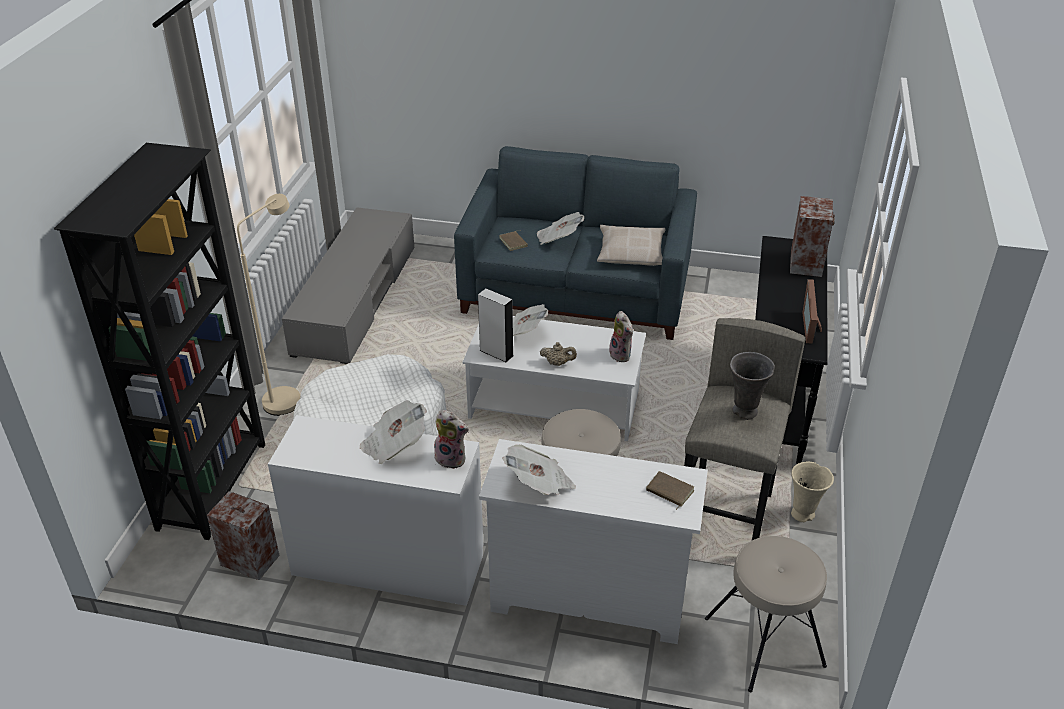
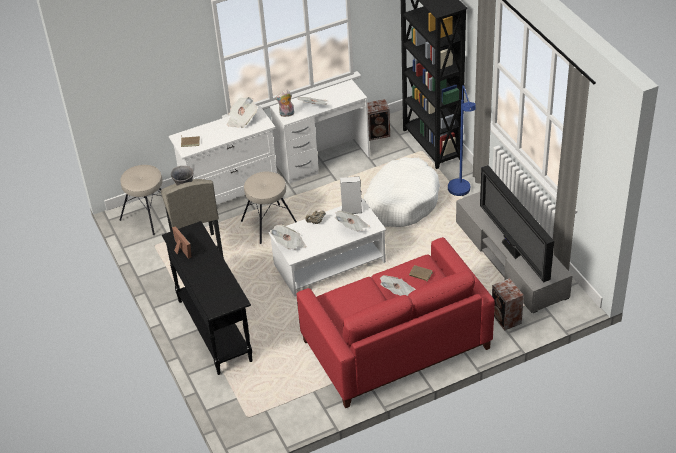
camera: 145 degrees right, 5 degrees up
(288, 396) = (461, 193): beige floor lamp -> blue floor lamp
(373, 250) = (512, 250): none -> television
(577, 291) = (395, 344): blue sofa -> red sofa
(622, 355) = (289, 244): plush toy -> newspaper
(631, 253) = (345, 308): beige pillow -> none
(803, 514) = (162, 276): beige vase -> none
(806, 263) = (210, 294): speaker -> speaker (506, 319)

